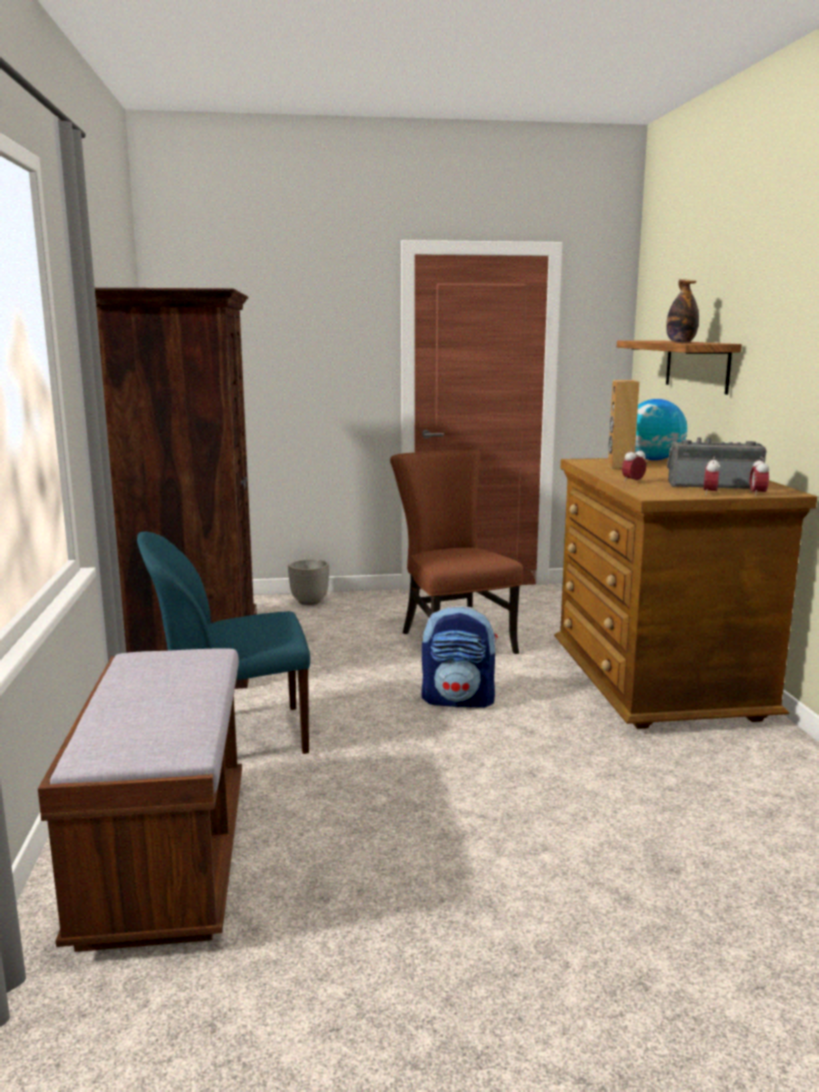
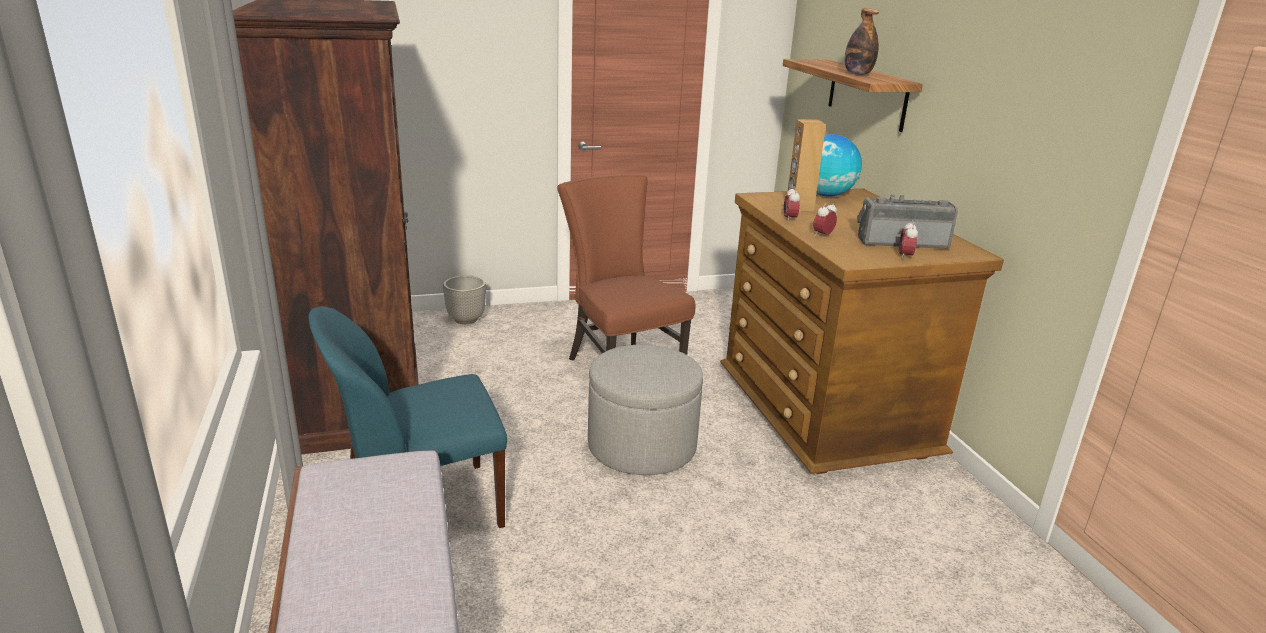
camera: 10 degrees left, 10 degrees up
(459, 700) = (642, 446): backpack -> grey ottoman
(757, 494) = (949, 258): alarm clock -> alarm clock (789, 219)

